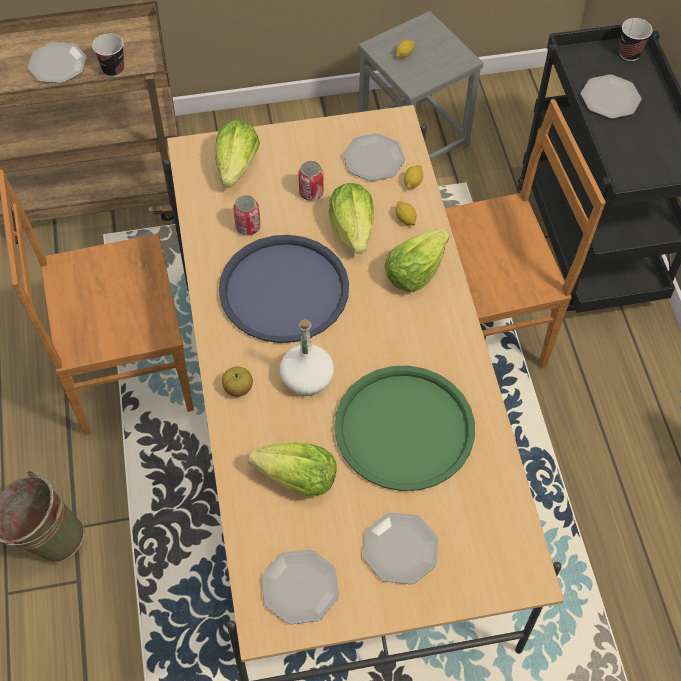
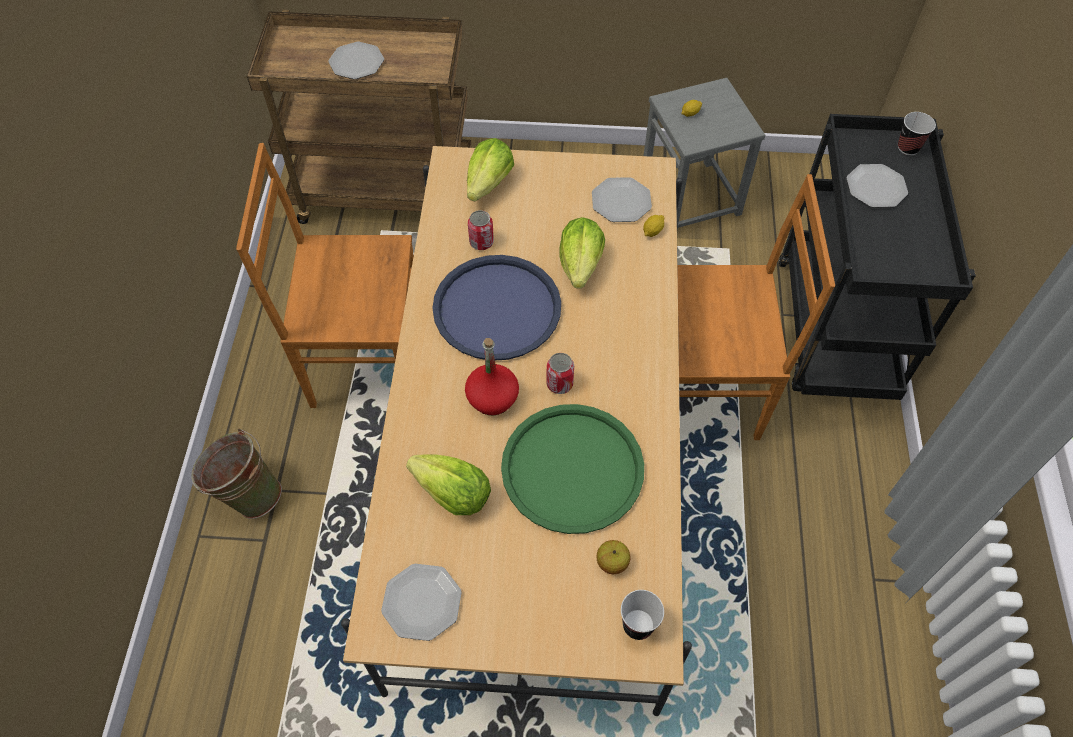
camera: 15 degrees right, 0 degrees up
(113, 69) = (404, 75): cup -> cup (638, 625)
(238, 388) = (424, 393): apple -> apple (612, 563)
(307, 378) = (492, 398): white bottle -> red bottle
(311, 193) = (551, 222): can -> can (559, 384)
(399, 548) = (531, 588): plate -> none
(405, 219) = (635, 265): lemon -> none
(414, 272) = (628, 318): lettuce -> none

